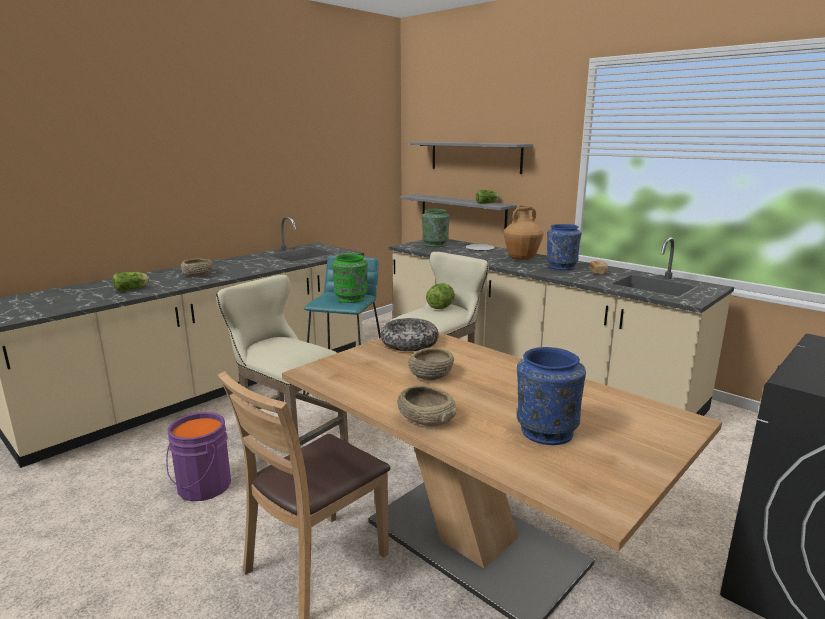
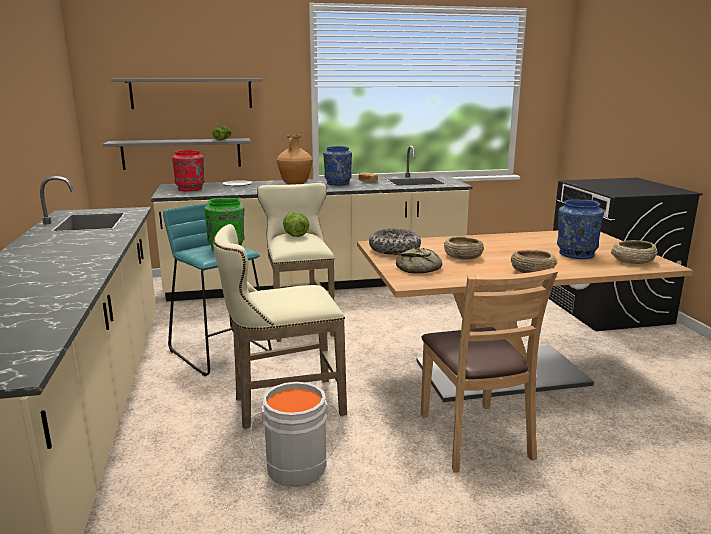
camera: 55 degrees left, 0 degrees up
(132, 289) = (37, 295): lettuce -> none
(197, 274) = (53, 263): beige bowl -> beige bowl (633, 261)
(201, 487) = (297, 469): purple bucket -> grey bucket
(361, 365) = (419, 268): none -> bread
(435, 245) = (190, 189): green vase -> red vase

